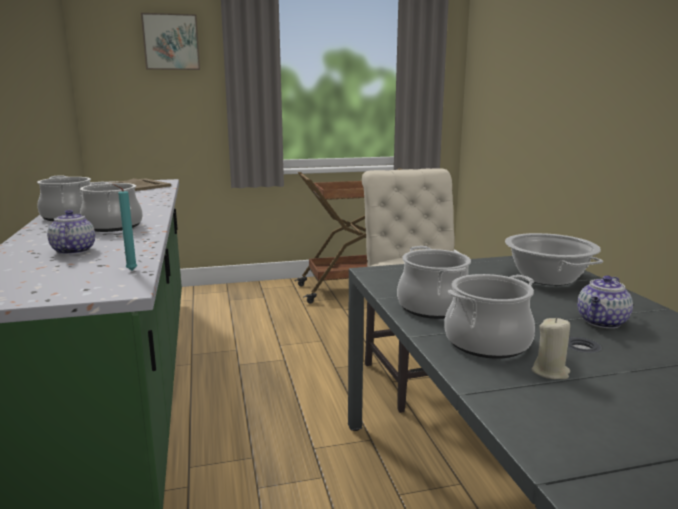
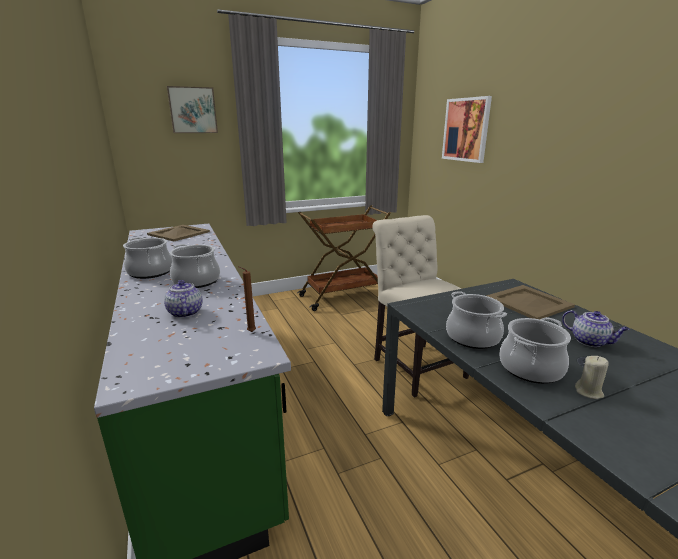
camera: 10 degrees left, 5 degrees up
(130, 270) = (250, 332): turquoise candle -> brown candle
(523, 64) = (466, 130): none -> picture
(548, 278) = (529, 302): cooking pot -> beige tray
(602, 322) = (590, 341): teapot -> teapot turned 75 degrees counterclockwise

